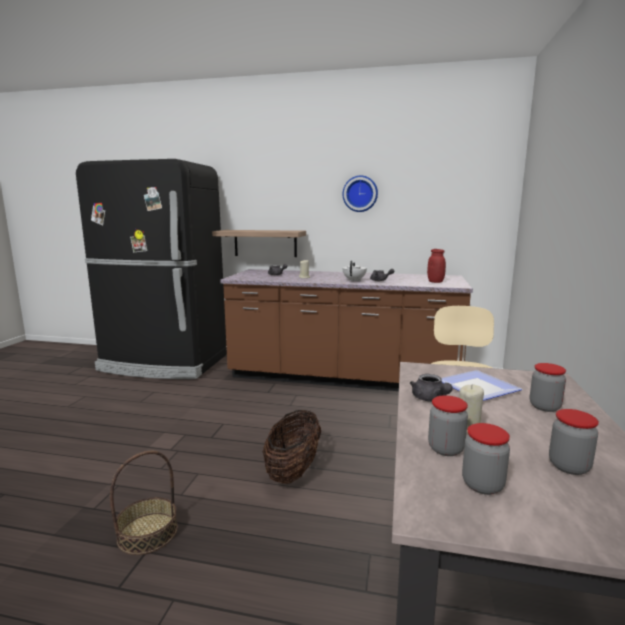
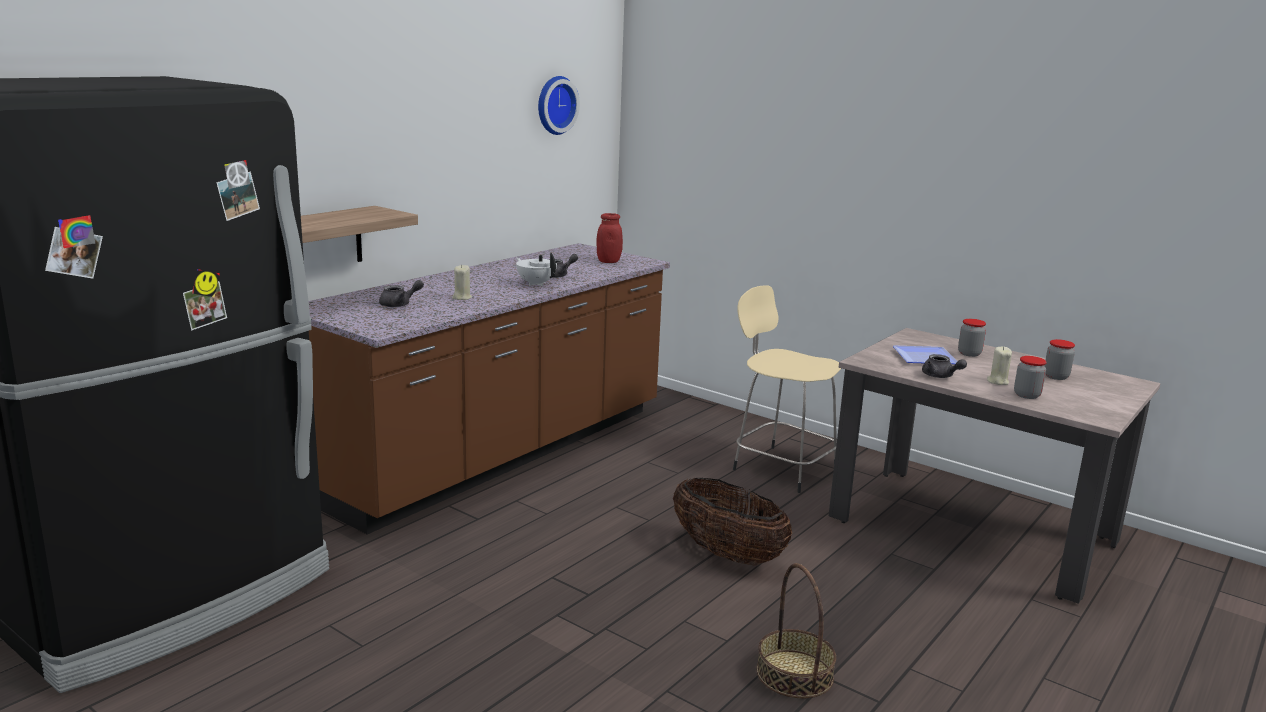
camera: 65 degrees left, 5 degrees up
(360, 194) = (453, 128): wall clock -> wall clock (554, 105)
(430, 399) = (940, 376): grey teapot -> grey teapot turned 45 degrees clockwise
(482, 485) = (1073, 400): jar -> none

